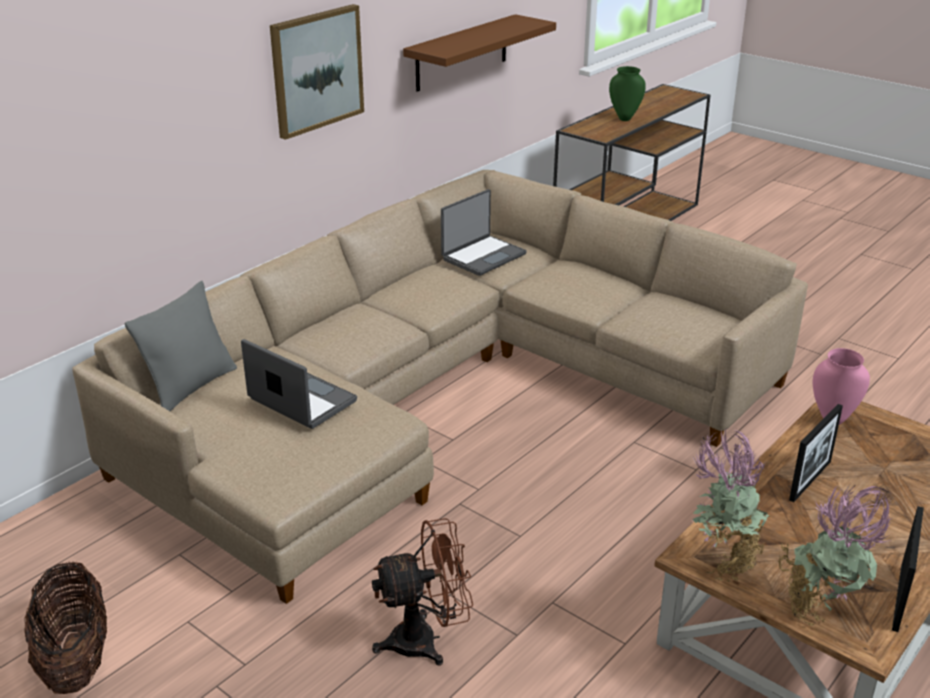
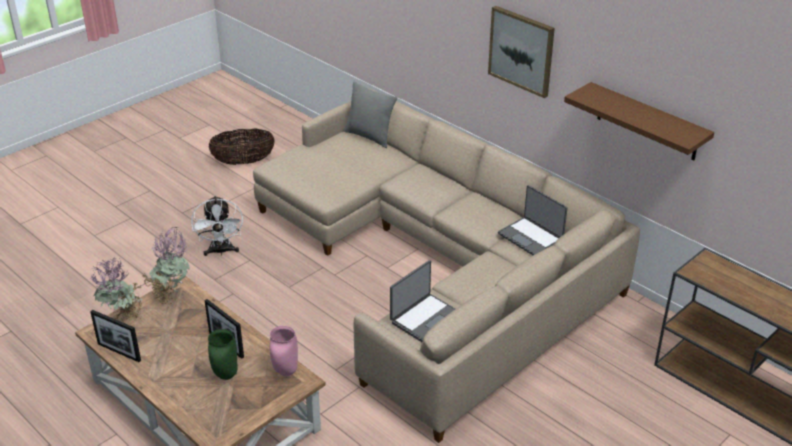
camera: 95 degrees right, 5 degrees up
(301, 401) = (344, 166): laptop -> laptop (425, 318)
(426, 640) = (221, 251): brown fan -> white fan
(625, 118) = (753, 293): green vase -> green vase (226, 376)

